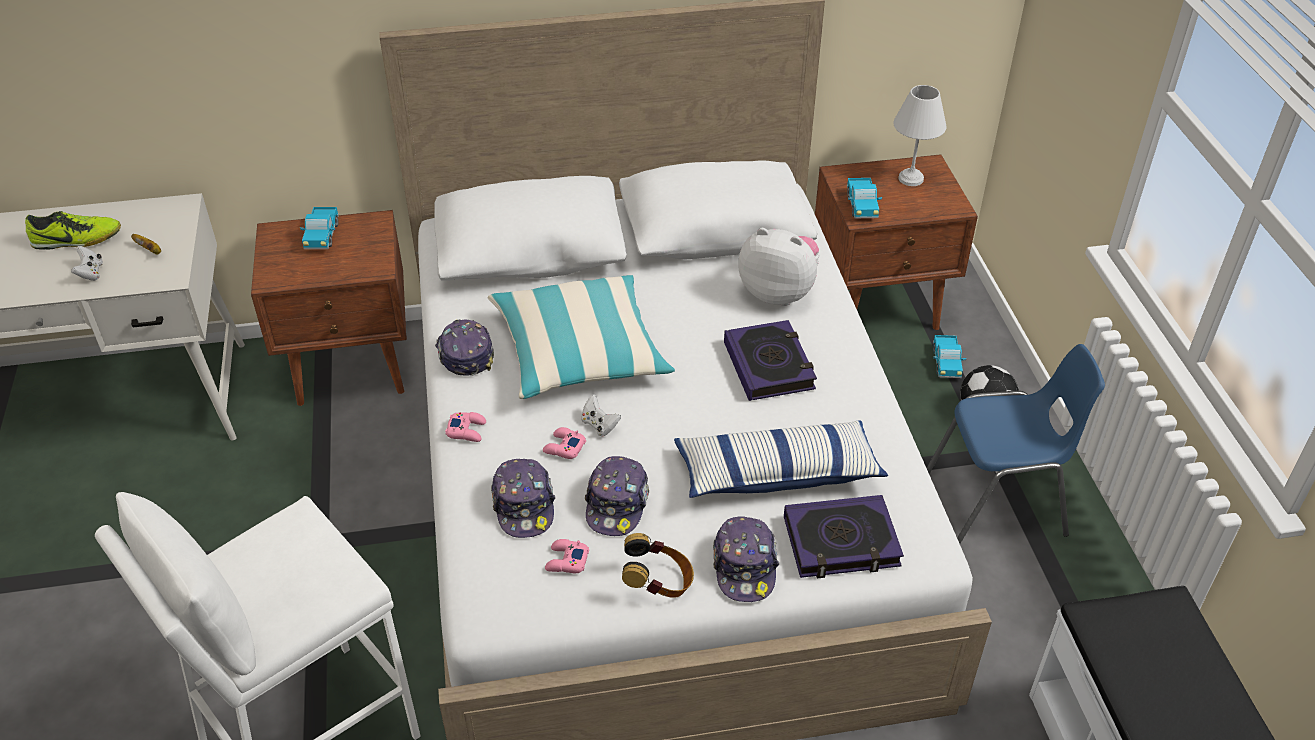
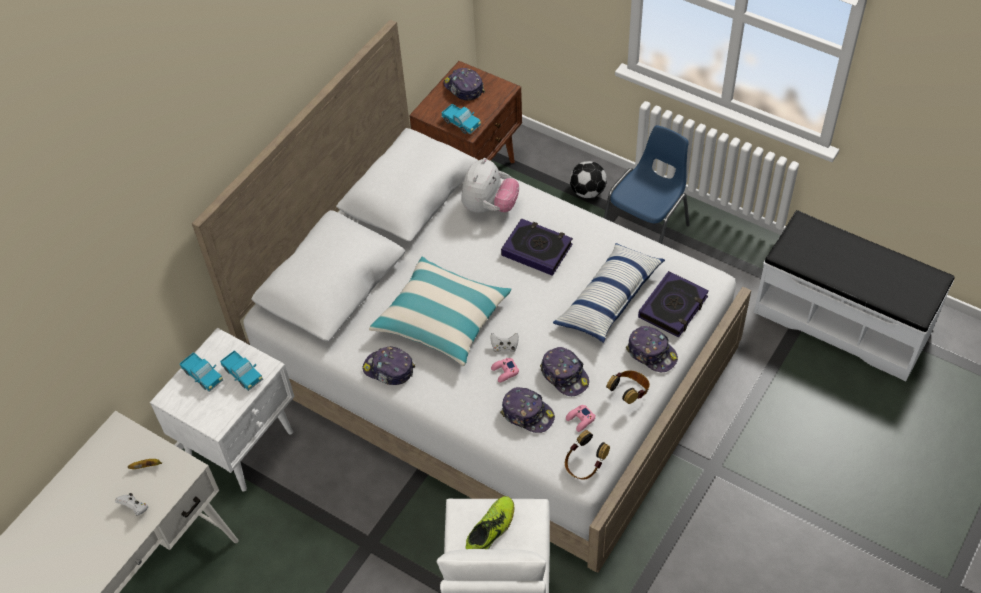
camera: 45 degrees left, 10 degrees up
(77, 240) = (90, 500): shoe -> shoe (491, 531)
(353, 366) = (242, 443): brown nightstand -> white nightstand
(467, 430) = (449, 405): pink game controller -> none
(501, 609) = (584, 465): none -> headphones
(778, 292) = (489, 206): plush toy -> plush toy turned 135 degrees clockwise
(910, 179) = (463, 88): white table lamp -> cap
(946, 364) = (540, 178): toy truck -> toy truck (243, 375)

